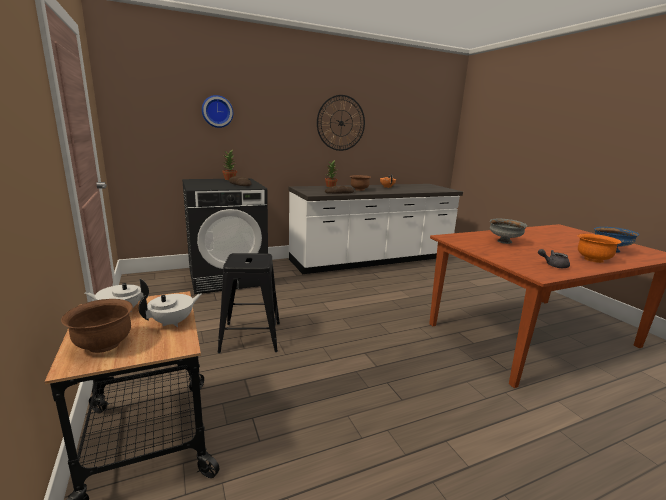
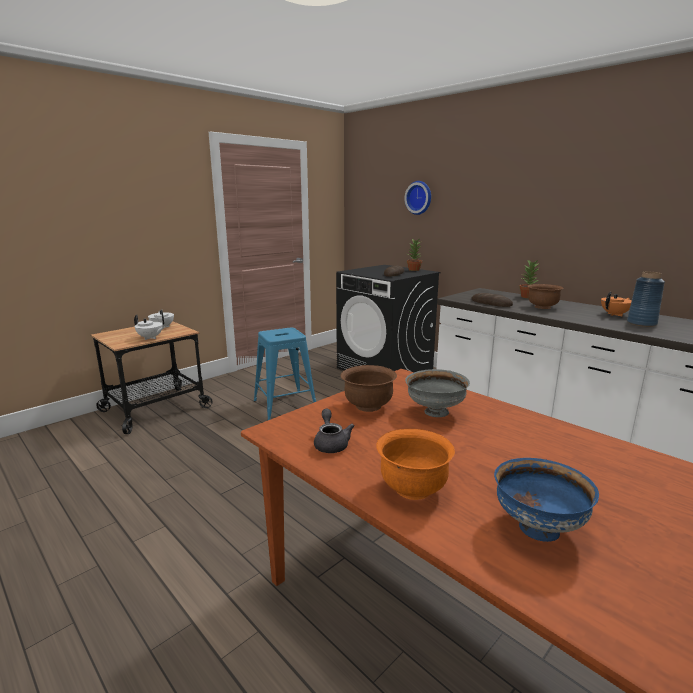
camera: 70 degrees right, 0 degrees up
(103, 345) = (122, 333): brown bowl -> brown bowl (368, 406)
(251, 337) = (284, 405): black stool -> blue stool
(341, 123) = (567, 204): wall clock -> none
(406, 188) = (641, 323): none -> blue vase

